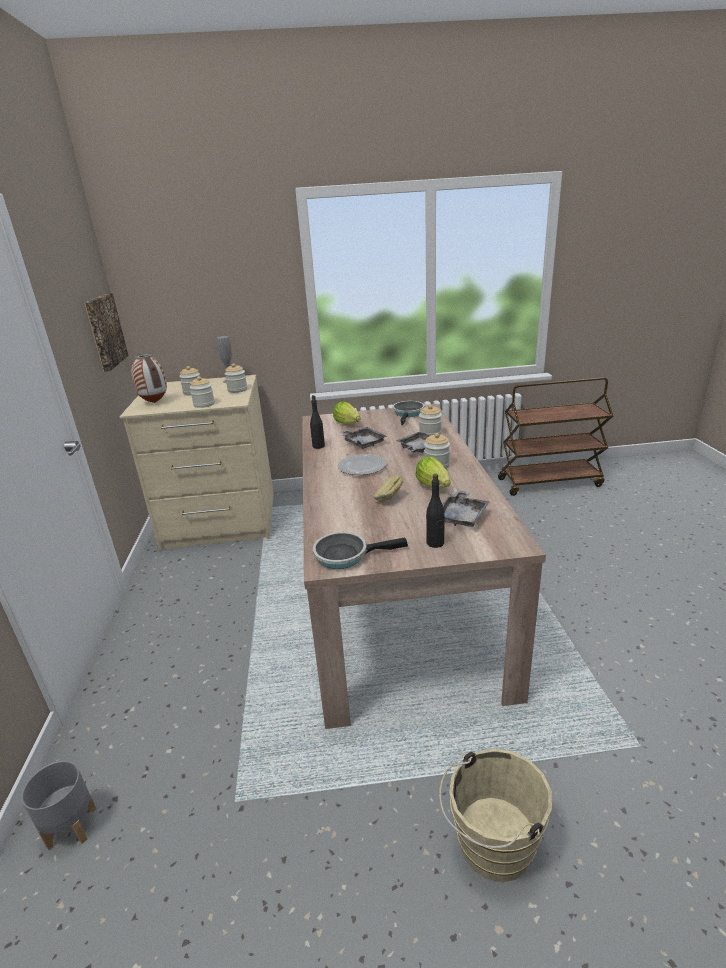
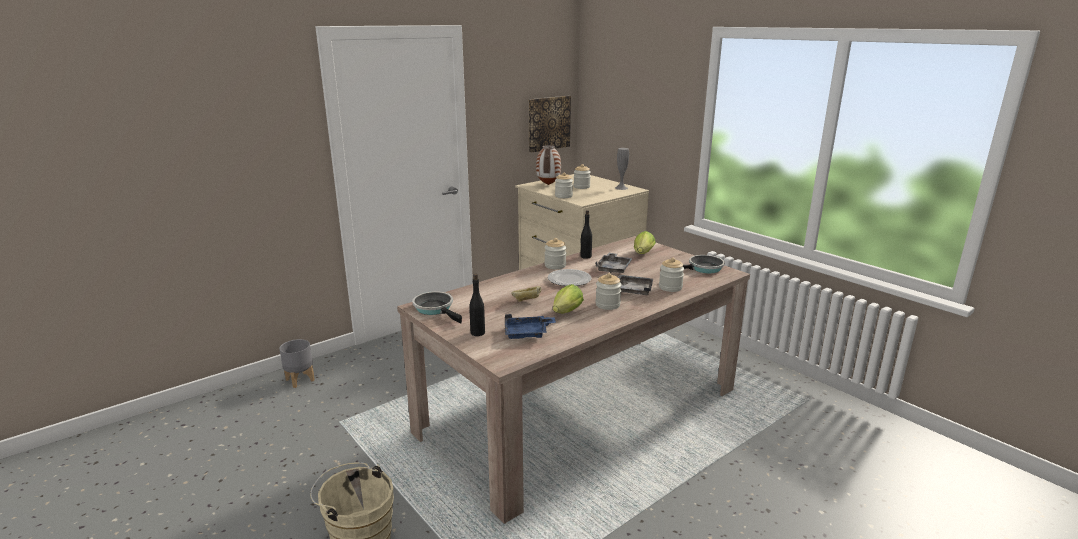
camera: 55 degrees right, 5 degrees down
(237, 390) = (605, 195): jar -> jar (555, 265)
(462, 516) = (527, 333): grey tray -> blue tray
(549, 482) = (905, 451): brown cart -> none

